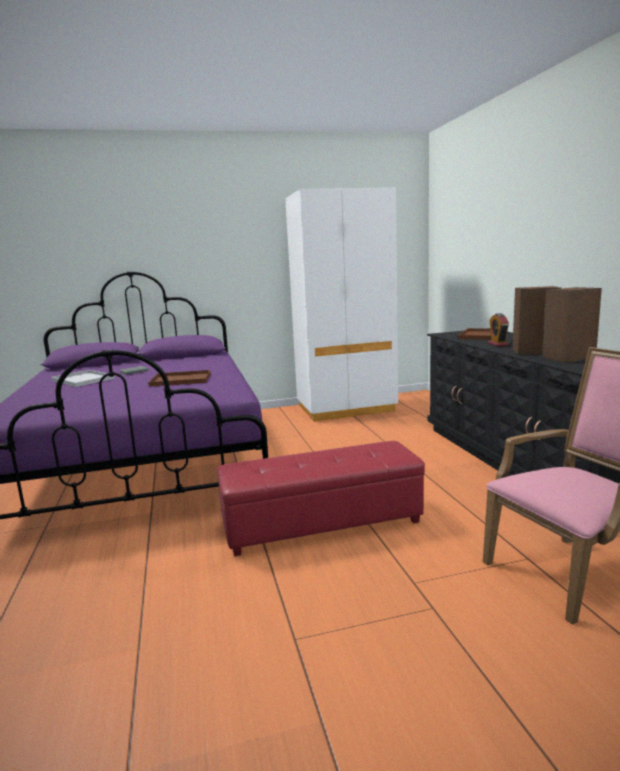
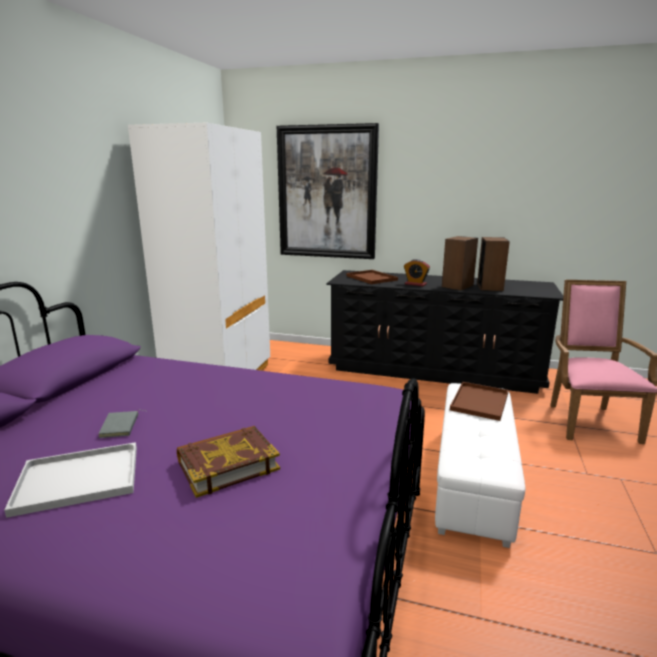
camera: 60 degrees left, 5 degrees up
(108, 391) = (227, 465): none -> book
(179, 380) = (250, 406): brown tray -> brown tray (480, 402)
(322, 523) = (472, 478): red ottoman -> white ottoman
(483, 241) = (327, 193): none -> picture

